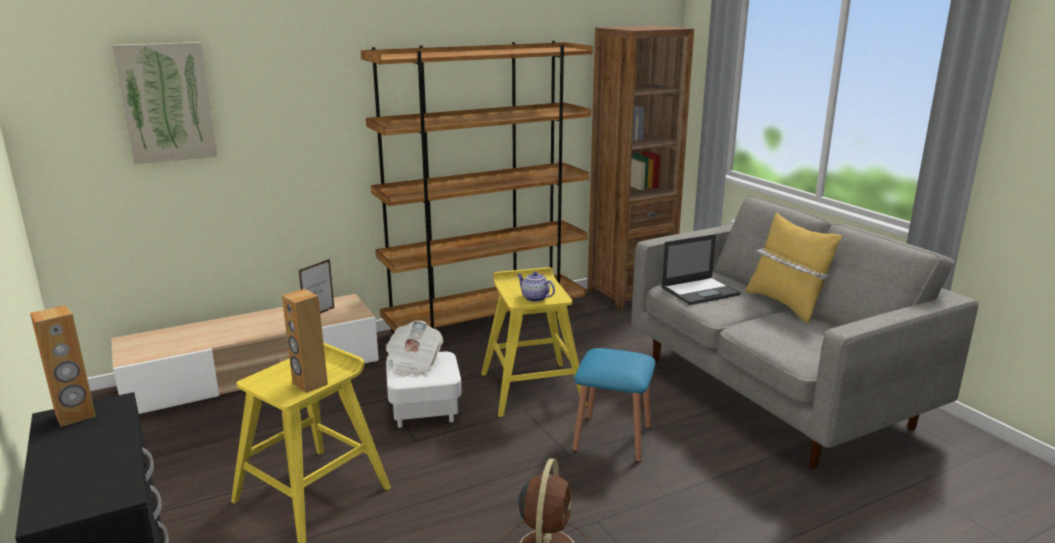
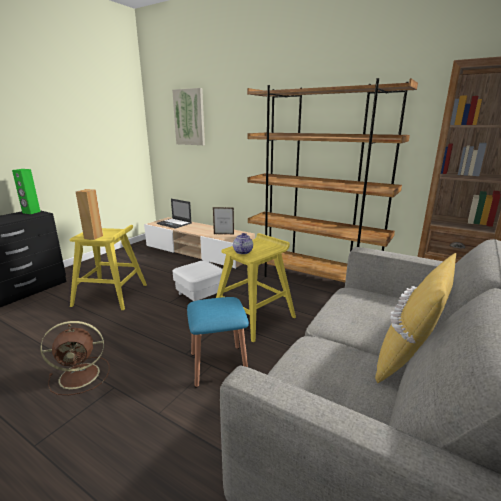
camera: 60 degrees right, 0 degrees up
(75, 416) = (31, 212): brown speaker -> green speaker
(413, 364) = (199, 266): newspaper -> none
(700, 291) = (366, 306): laptop -> laptop (174, 223)

